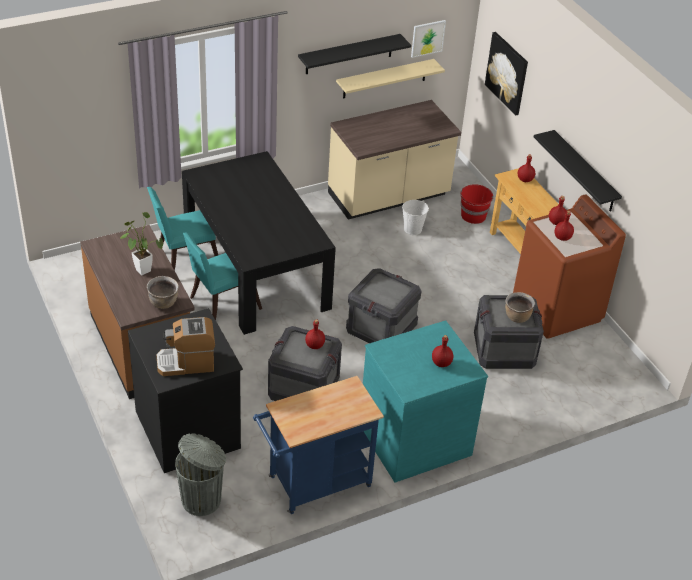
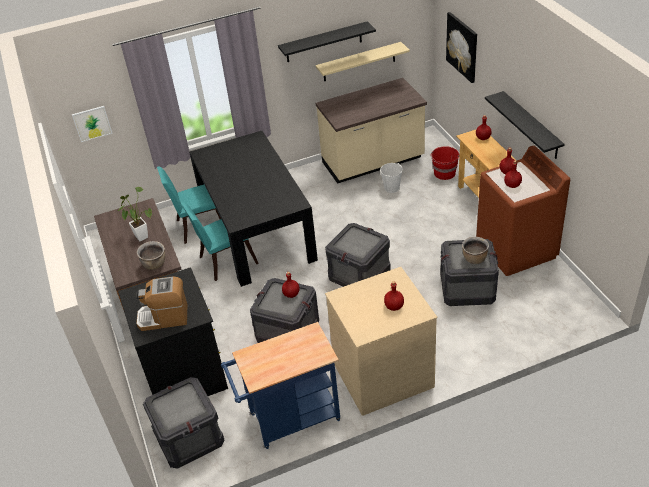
camera: 10 degrees right, 0 degrees up
(202, 499) = (190, 437): grey trash can -> crate
(414, 439) = (382, 374): turquoise dresser -> beige dresser
(427, 38) = (392, 23): picture -> picture (92, 123)

